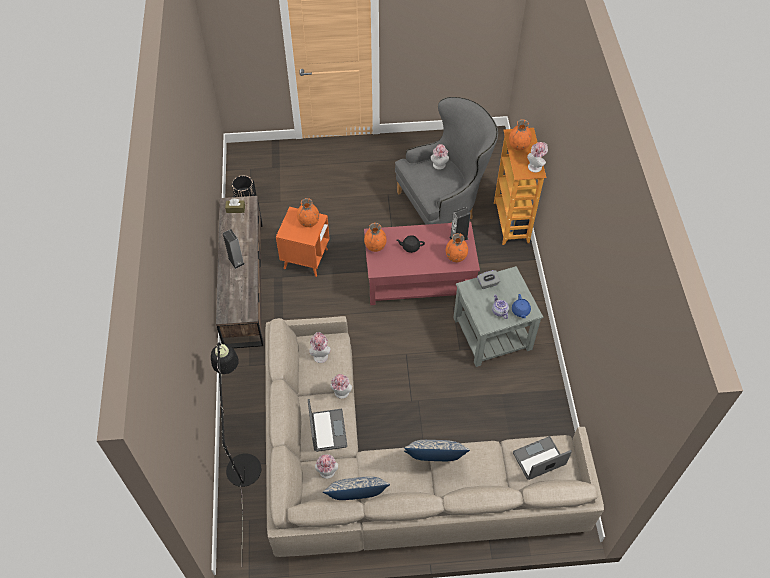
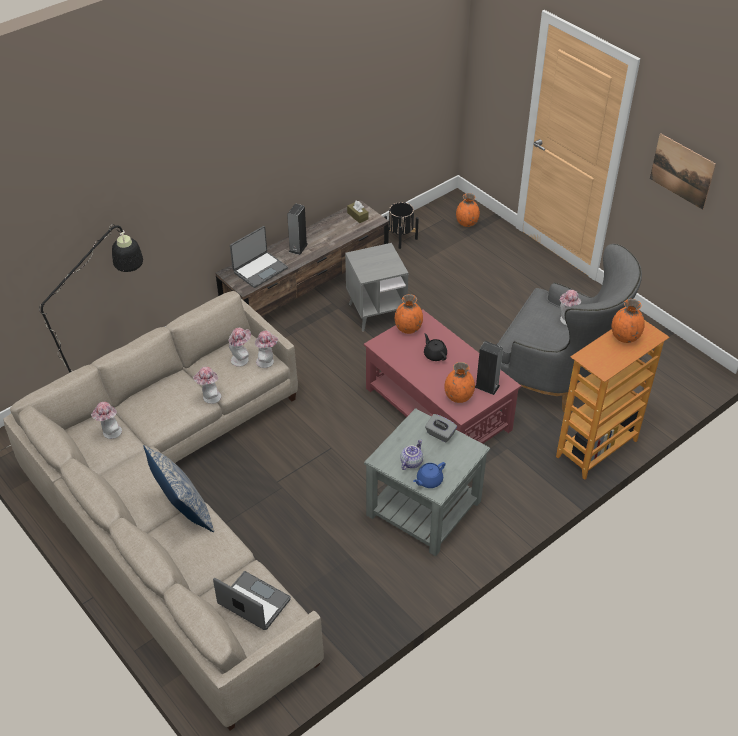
camera: 55 degrees right, 10 degrees down
(306, 259) = (376, 312): orange side table -> grey side table
(309, 222) = (385, 265): orange vase -> orange vase (466, 223)
(327, 430) = (158, 408): laptop -> laptop (259, 270)
(357, 499) = (96, 470): pillow -> none
(434, 28) = (682, 171): none -> picture
(535, 166) = (611, 364): hat -> hat (267, 361)

